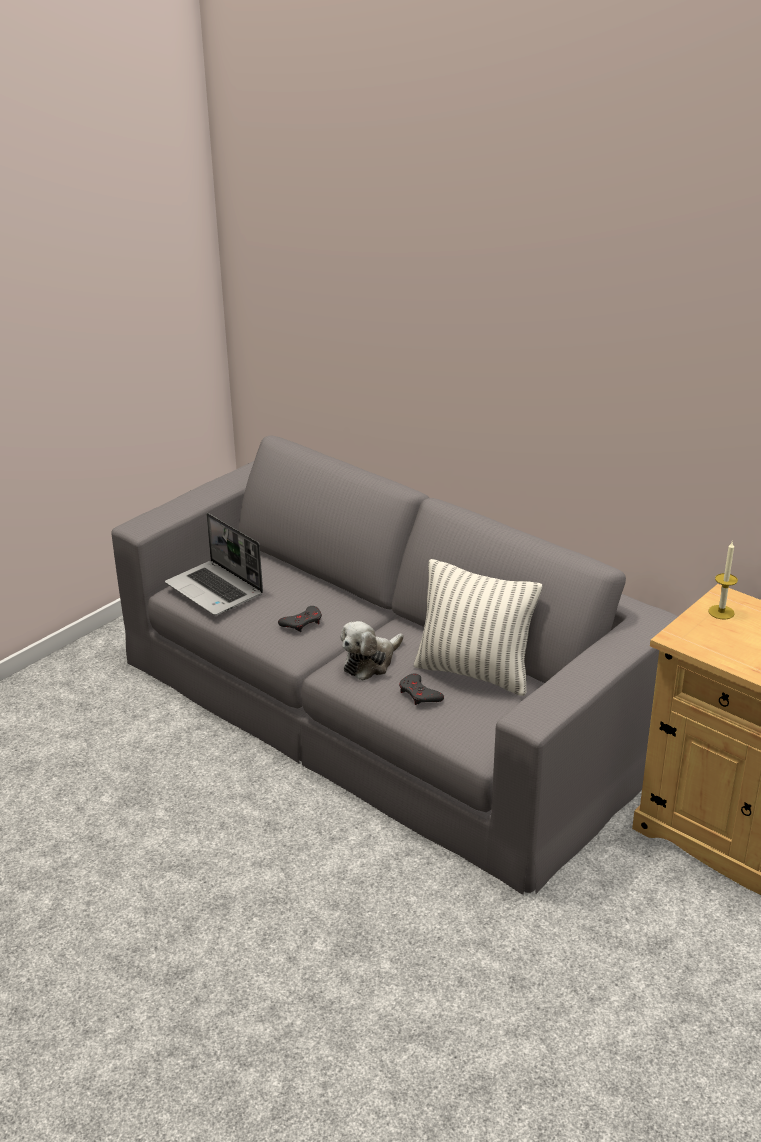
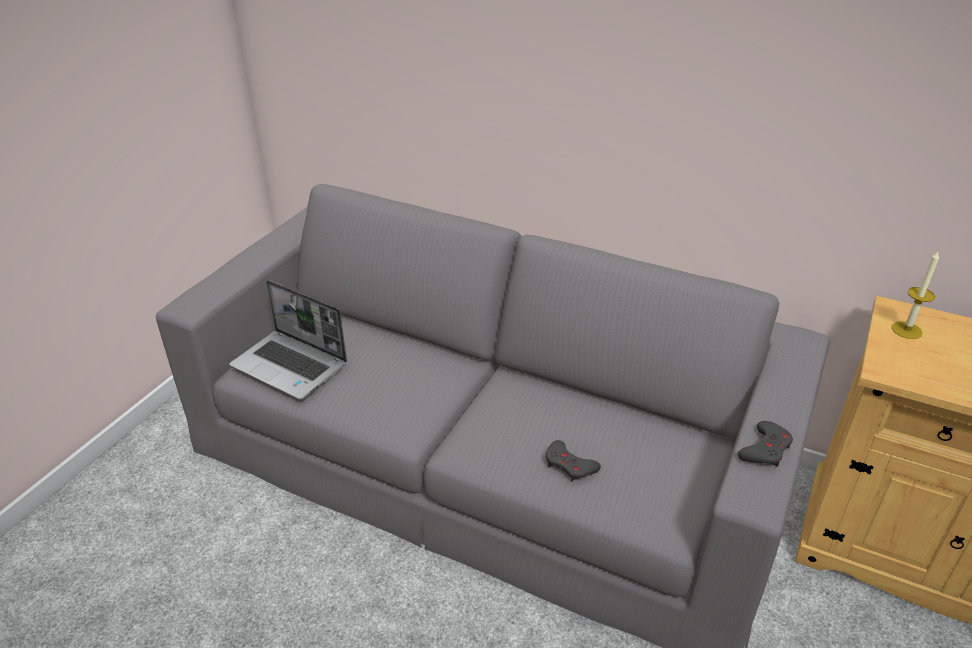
camera: 15 degrees left, 5 degrees up
(302, 622) = (402, 392): grey game controller -> grey game controller (765, 449)
(370, 662) = (497, 431): plush toy -> none
(474, 672) = (616, 426): pillow -> none

